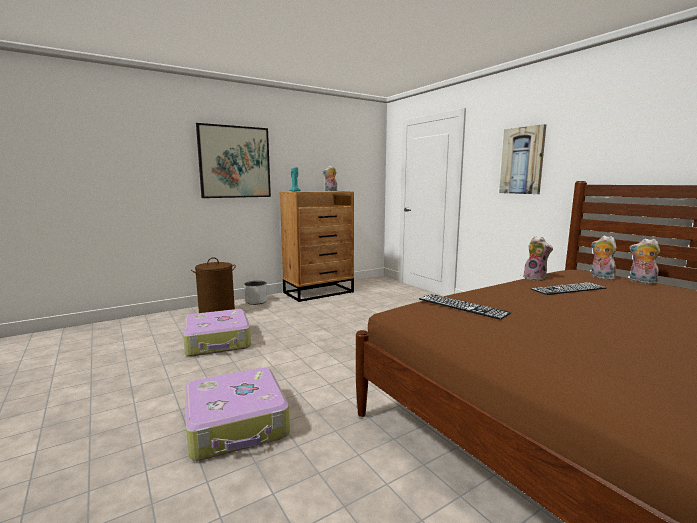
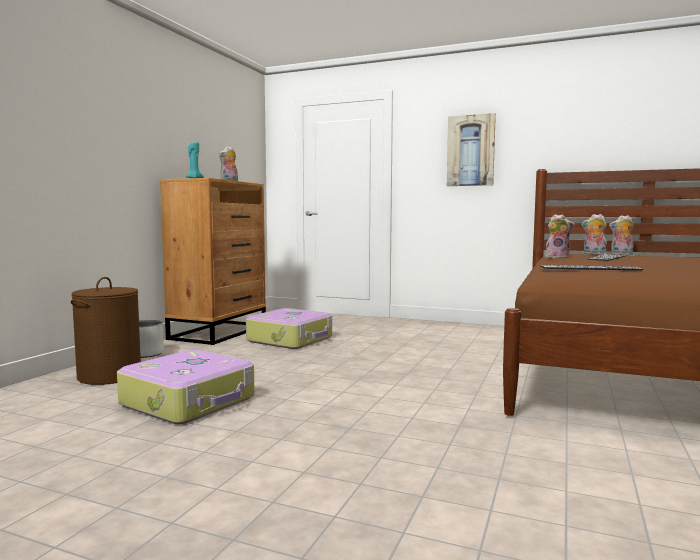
camera: 35 degrees left, 5 degrees down
(235, 162) = (101, 125): picture -> none
(237, 424) = (409, 460): suitcase -> suitcase (291, 339)

